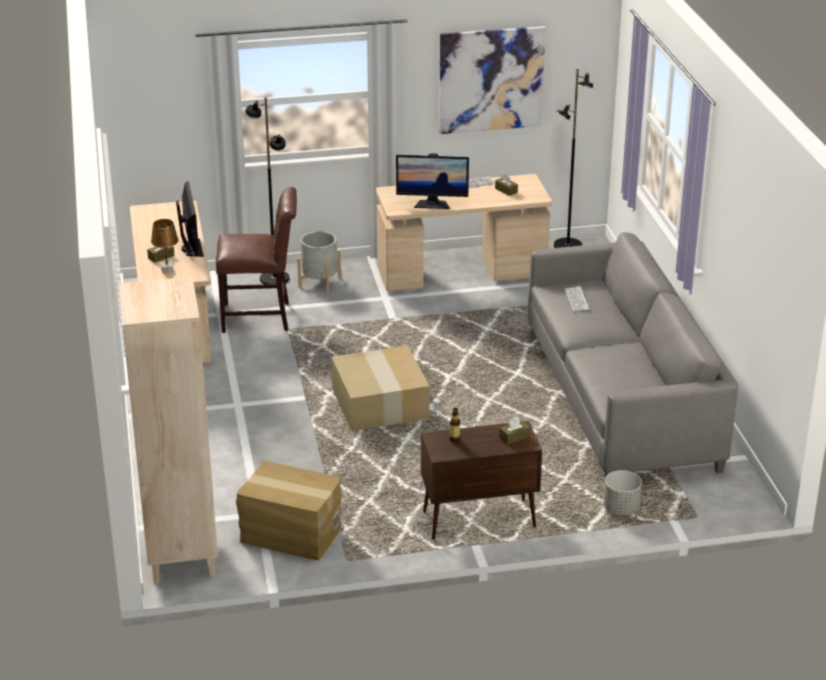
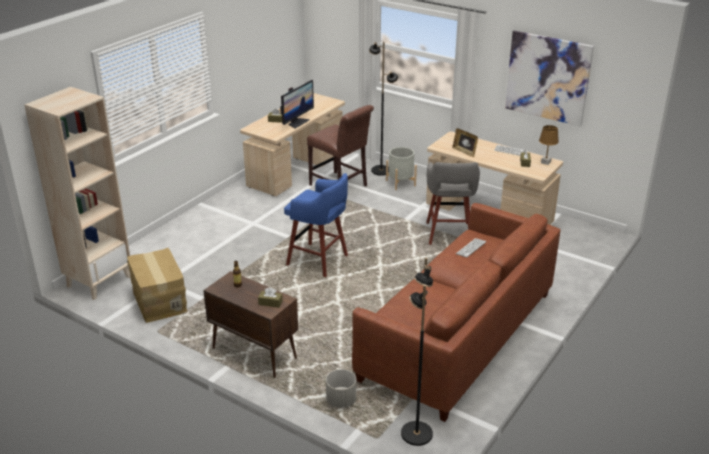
camera: 45 degrees right, 0 degrees up
(167, 270) = (266, 127): brown table lamp -> brown table lamp (546, 162)
(381, 404) = (319, 261): cardboard box -> blue stool
(432, 204) = (464, 152): monitor -> picture frame
(460, 313) = (448, 234): none -> grey stool
(567, 246) = (584, 228): black floor lamp -> black floor lamp (416, 434)
(621, 400) = (458, 335): grey sofa -> brown sofa

